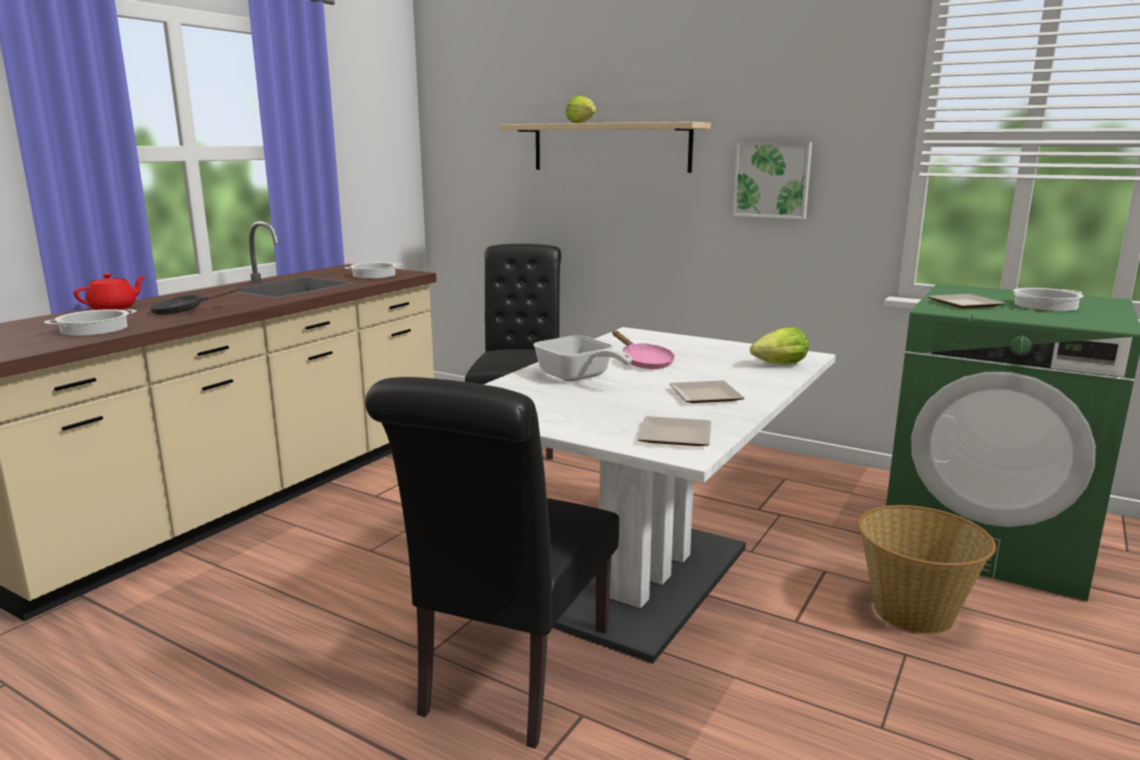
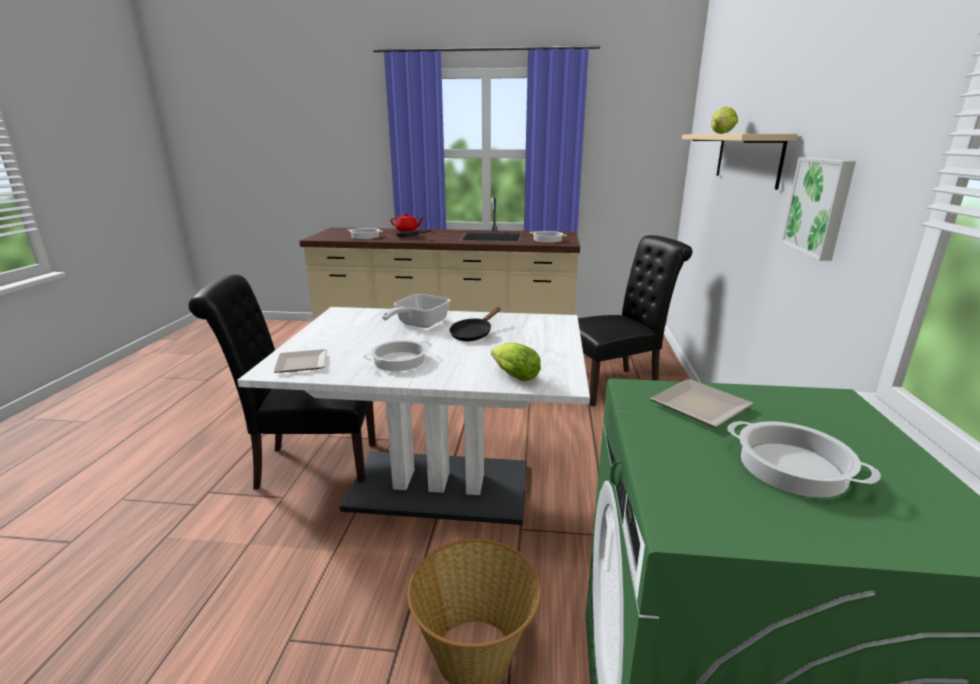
camera: 65 degrees right, 5 degrees up
(643, 362) = (473, 334): pink frying pan -> black frying pan
(702, 395) = (399, 360): plate -> cooking pot

